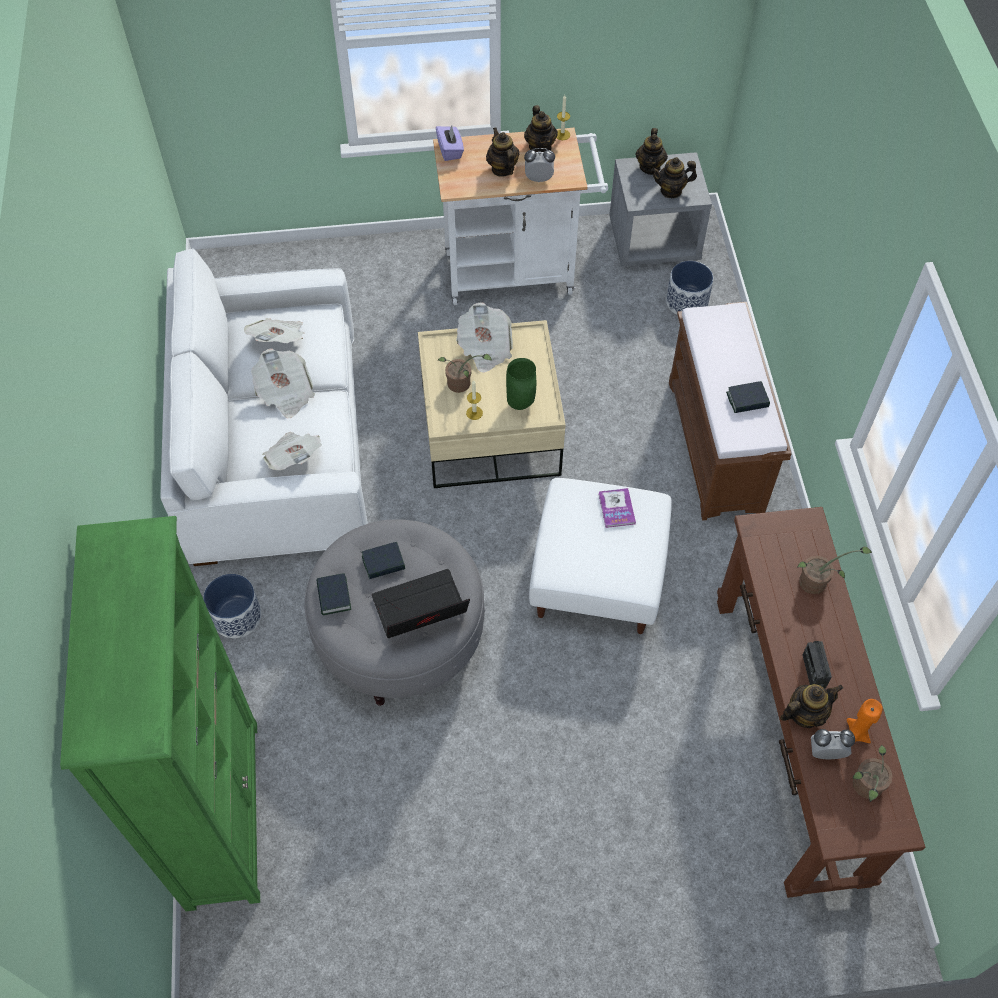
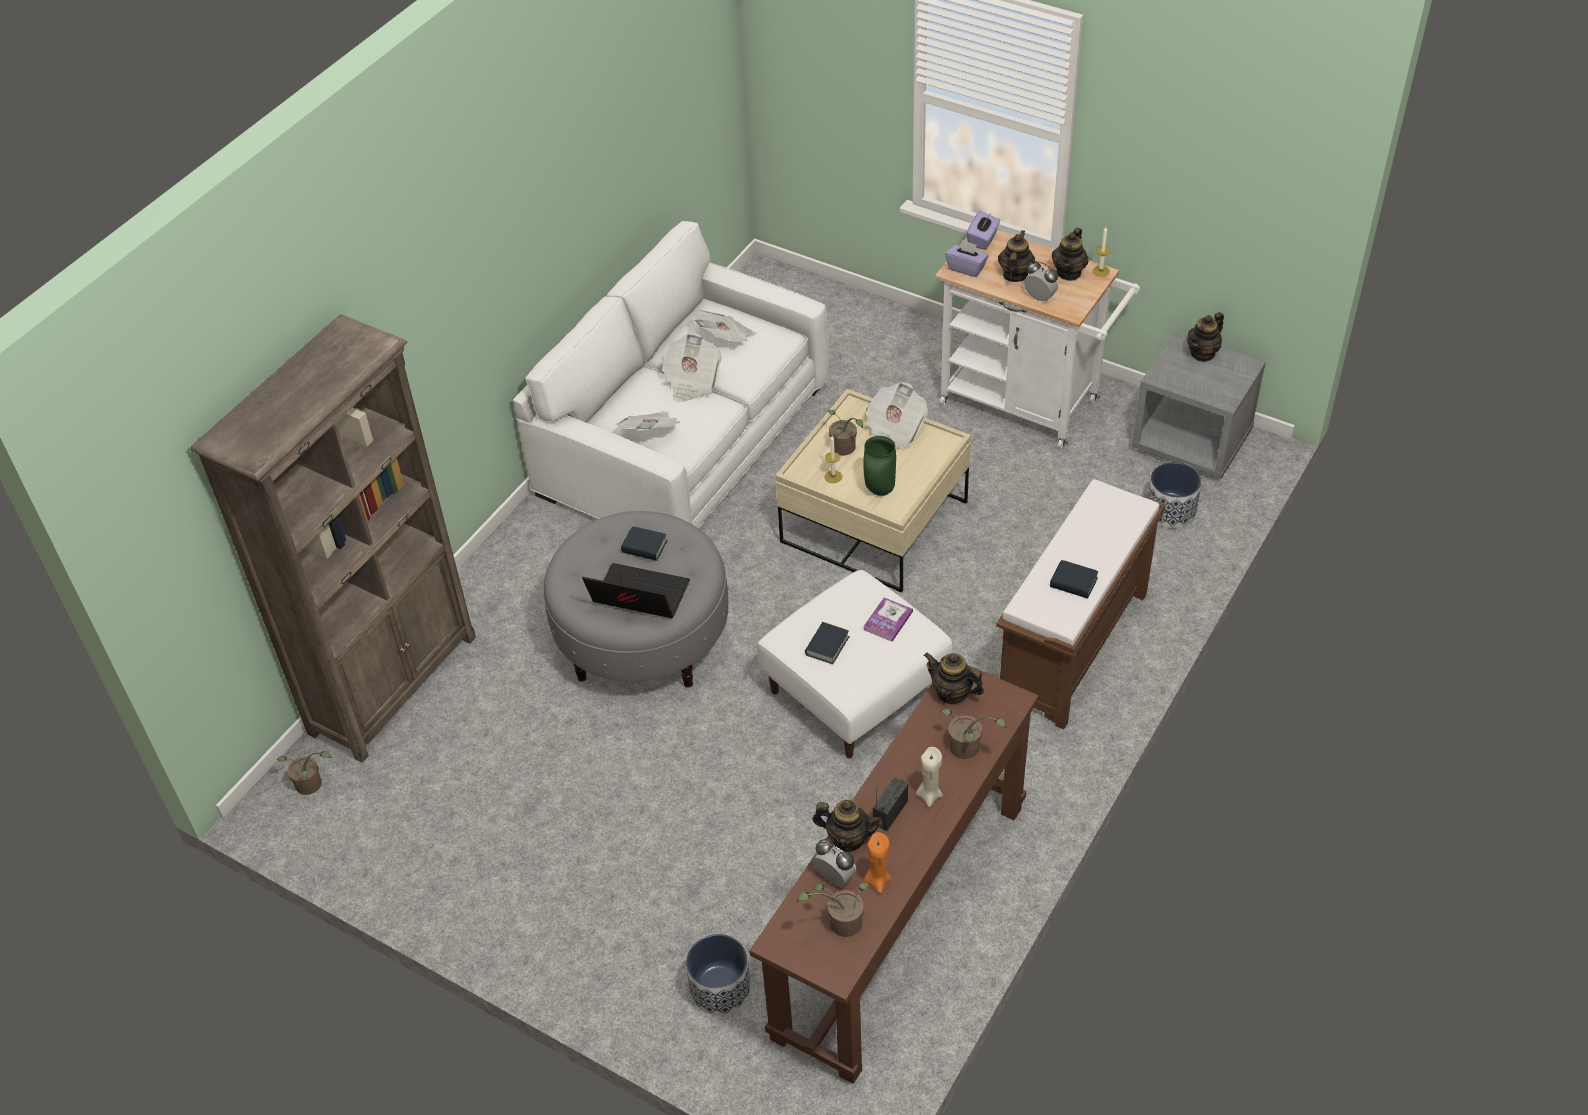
camera: 40 degrees right, 10 degrees down
(223, 812) = (394, 683): green bookcase -> brown bookcase
(233, 955) = (311, 785): none -> potted plant
(236, 616) = (532, 550): planter -> planter (720, 988)
(334, 596) = (583, 549): book -> book (827, 646)
(460, 181) = (966, 268): none -> purple tissue box
(671, 191) = (1203, 383): teapot -> teapot (952, 693)
(826, 638) = (929, 795): none -> beige candle

